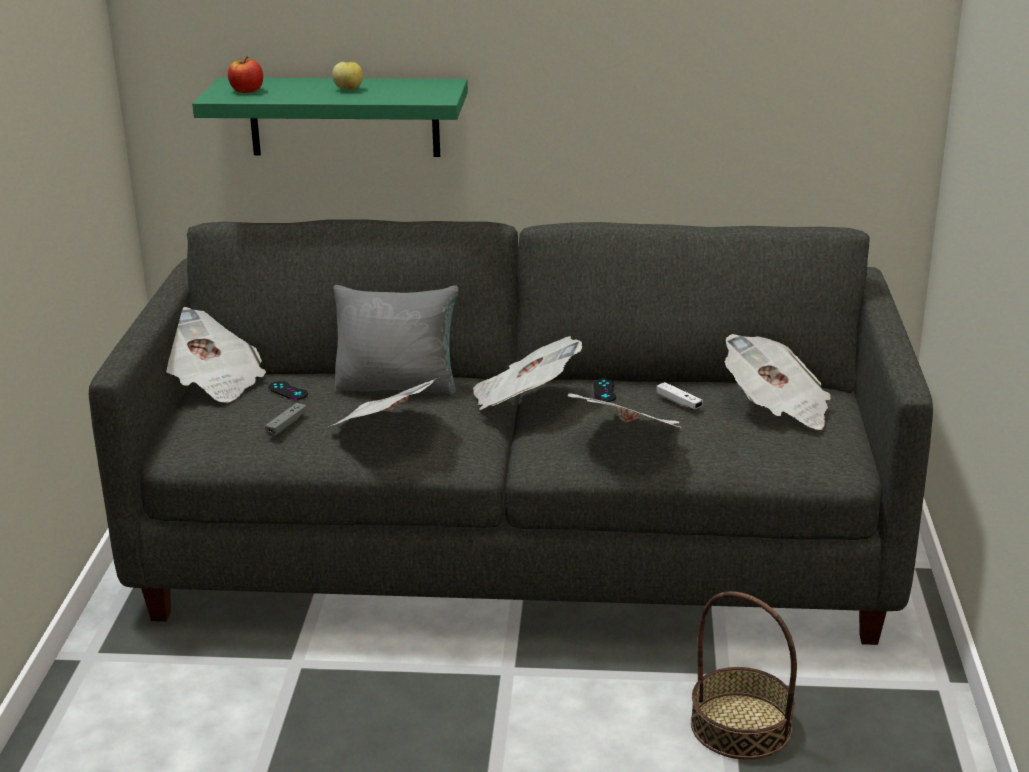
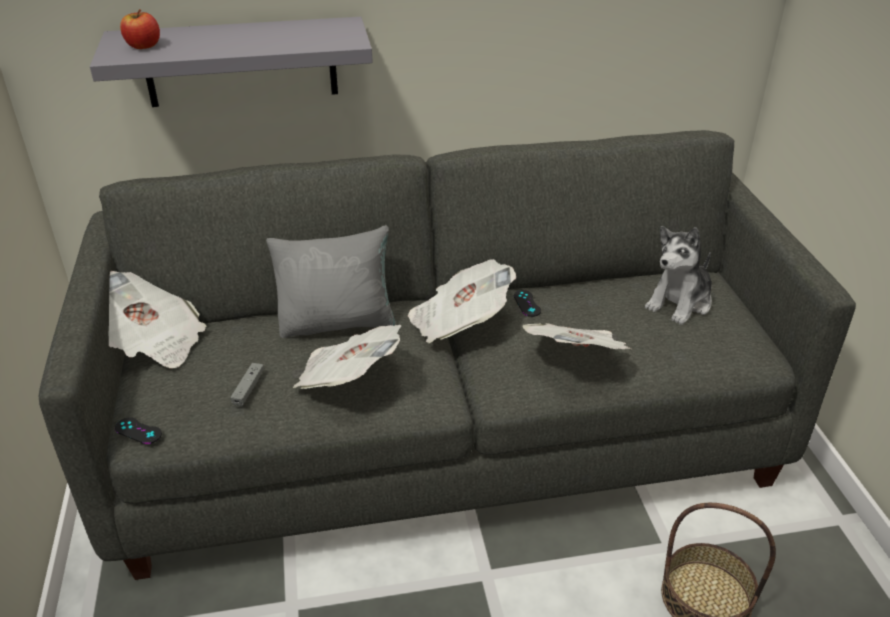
camera: 15 degrees left, 10 degrees up
(288, 391) = (234, 344): black game controller -> black game controller (138, 431)
(344, 117) = (241, 62): green shelf -> grey shelf
(348, 89) = (250, 37): apple -> none
(679, 402) = (597, 308): white game controller -> none
(777, 408) = (680, 303): newspaper -> plush toy

